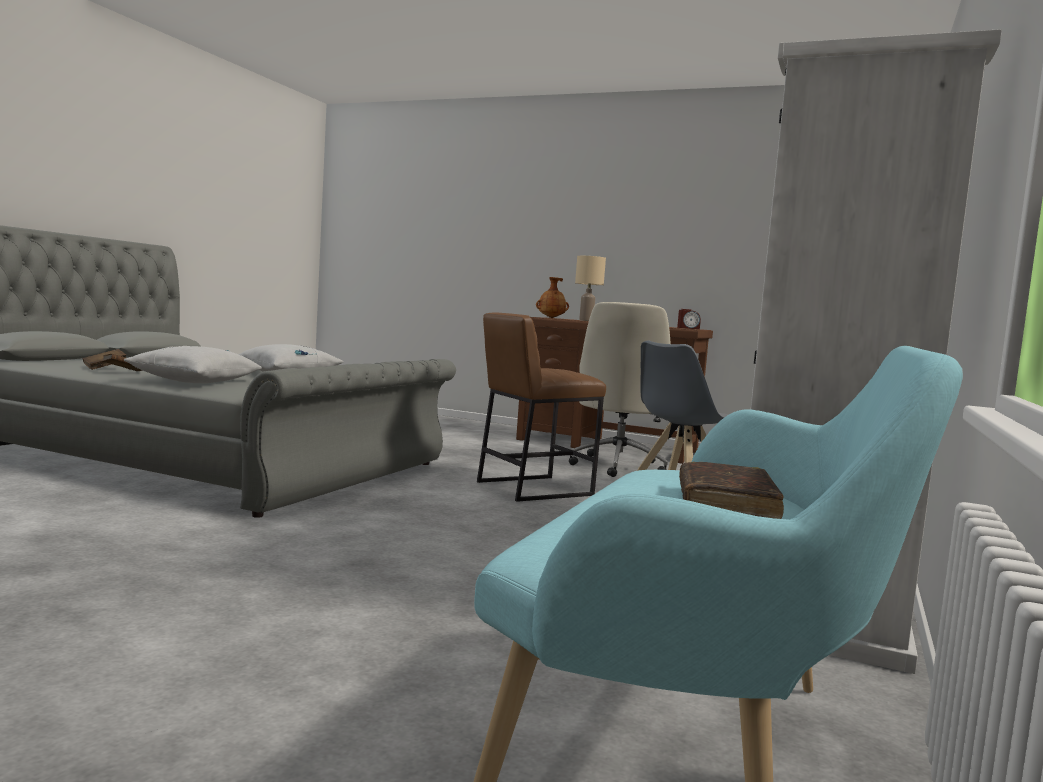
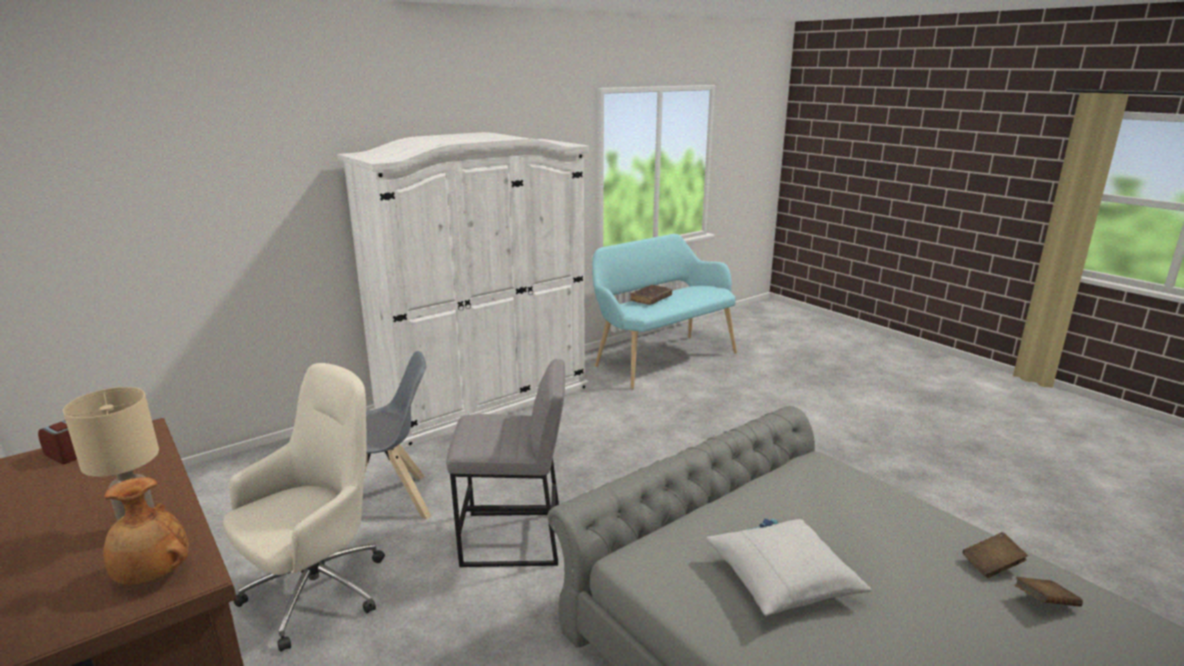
camera: 150 degrees left, 15 degrees up
(194, 382) = (881, 508): grey pillow -> none
(532, 488) = (514, 538): brown chair -> grey chair

